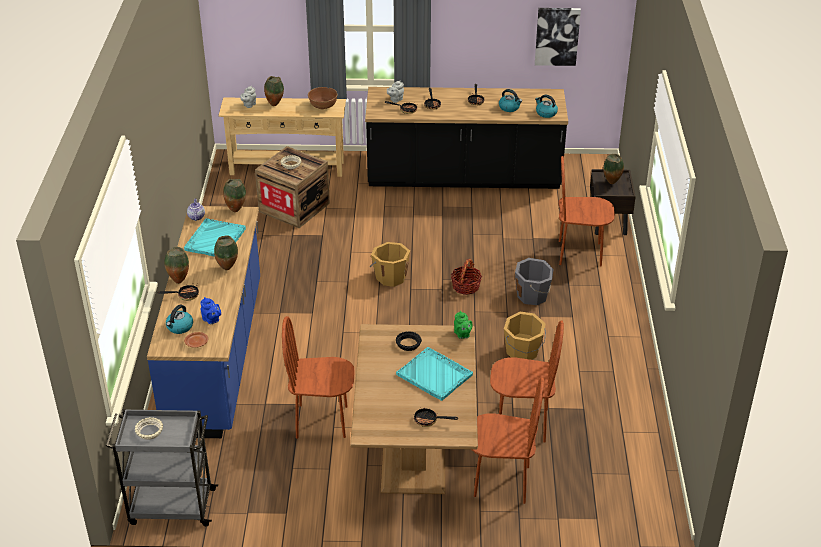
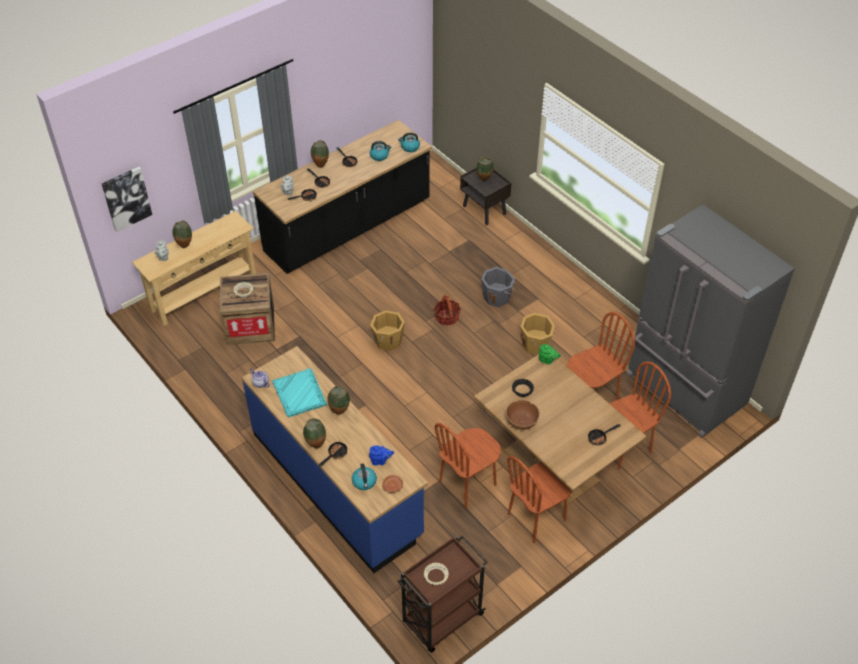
camera: 40 degrees left, 10 degrees up
(170, 506) = (441, 619): grey cart -> brown cart
(236, 210) = (284, 359): vase -> vase (320, 165)
(323, 106) = (225, 226): brown bowl -> brown bowl (521, 422)
(435, 375) = (565, 402): turquoise tray -> none
(557, 36) = (381, 79): picture -> picture (126, 198)
(579, 253) = (492, 246): brown chair -> brown chair (537, 517)
(627, 473) = (684, 391): none -> grey fridge

